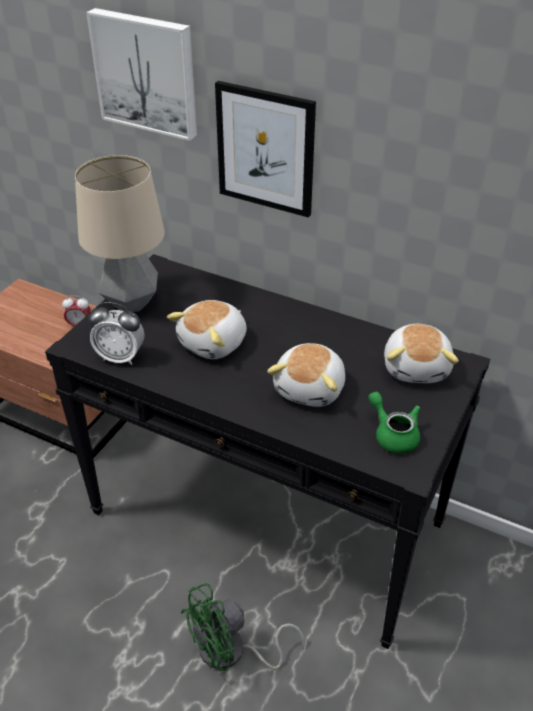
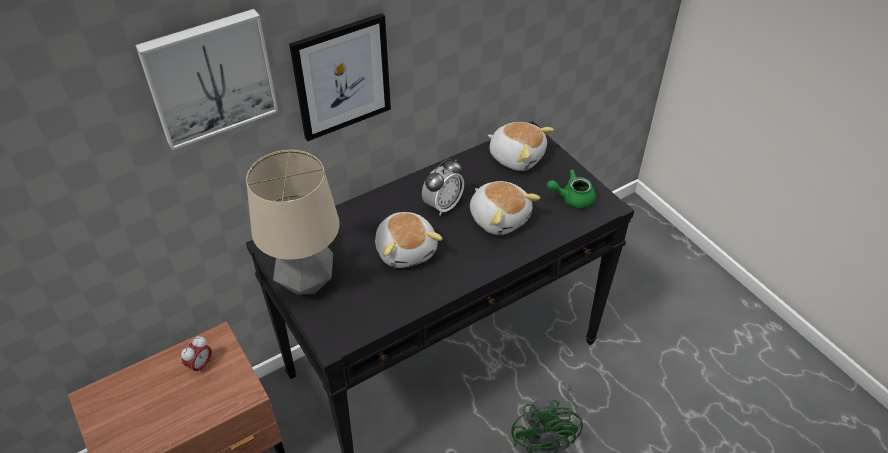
camera: 60 degrees left, 5 degrees up
(120, 357) = (377, 315): alarm clock -> alarm clock (443, 206)

